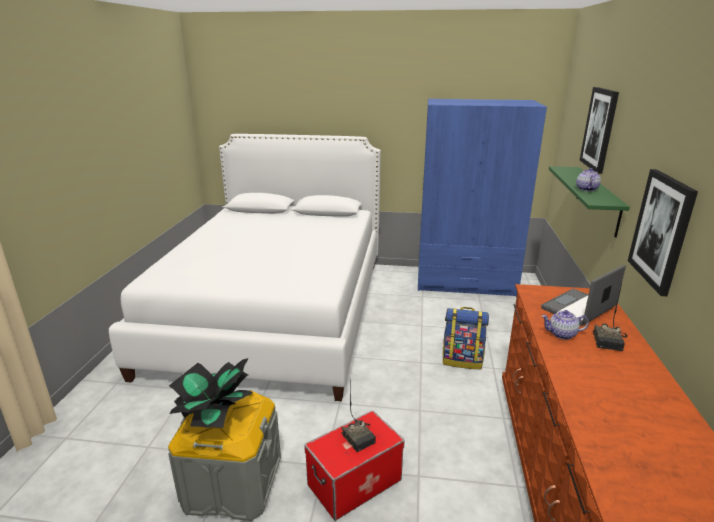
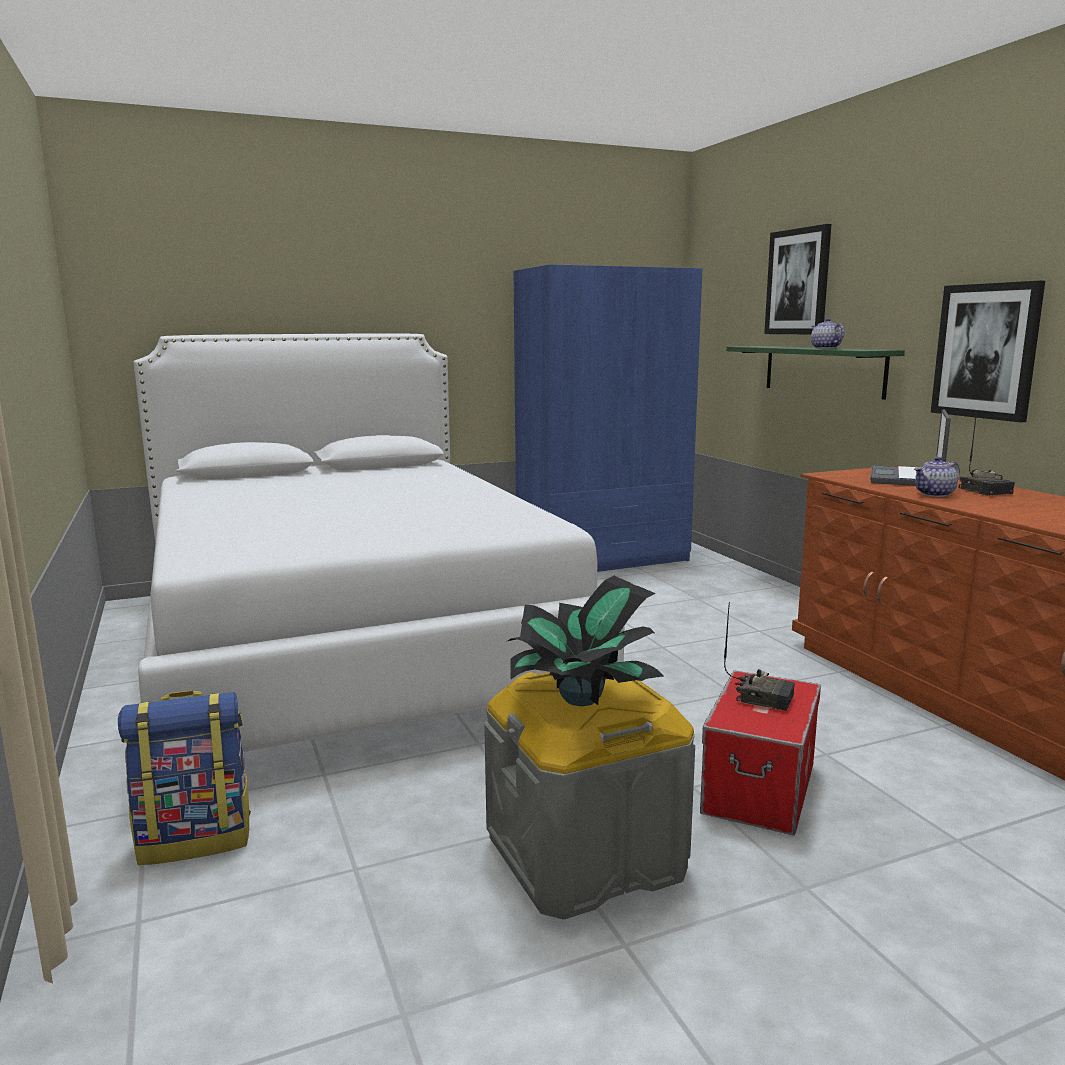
camera: 30 degrees left, 10 degrees down
(462, 360) = (712, 632): backpack -> backpack (196, 839)

